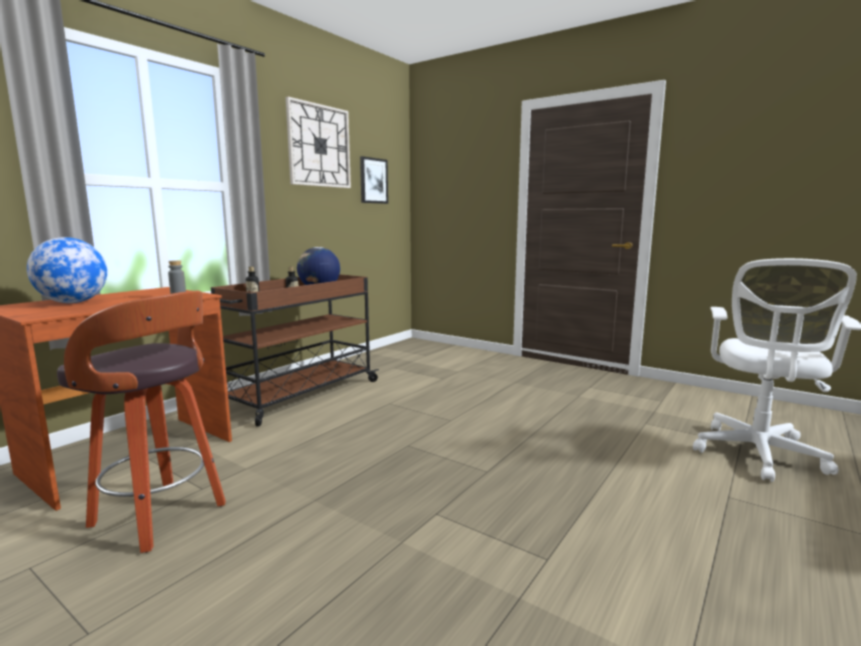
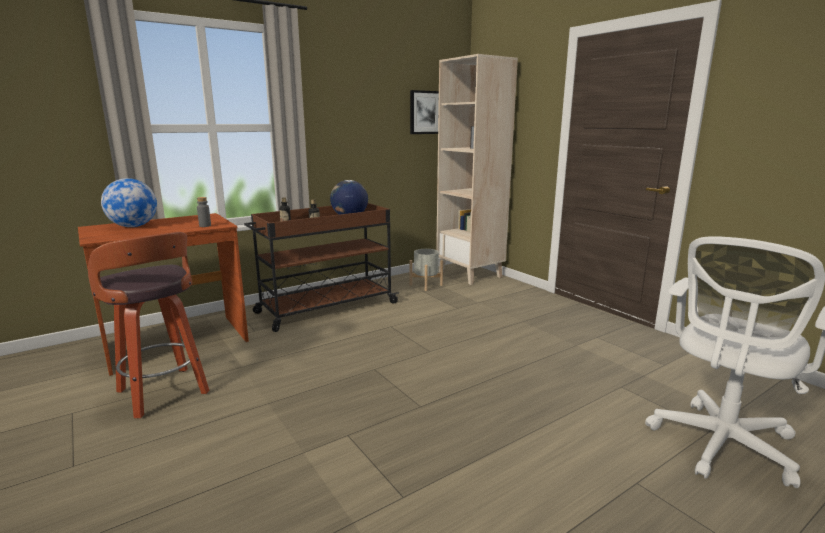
camera: 20 degrees right, 5 degrees up
(319, 146) = (366, 84): wall clock -> none
(392, 362) = (425, 285): none -> grey planter
(429, 348) = (470, 274): none -> beige bookcase

